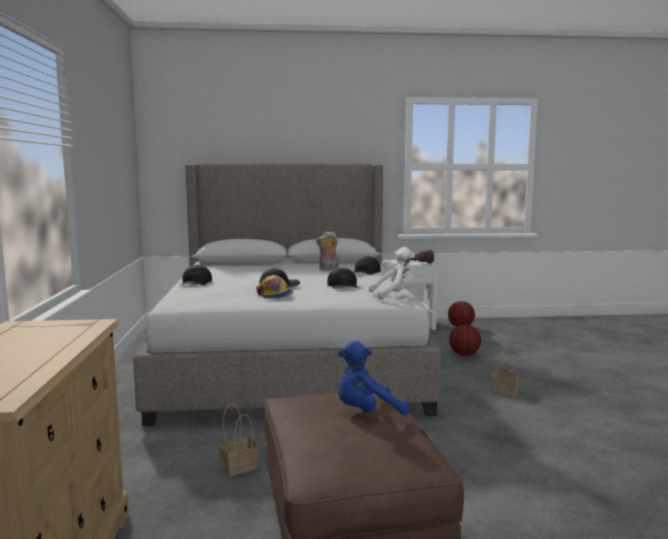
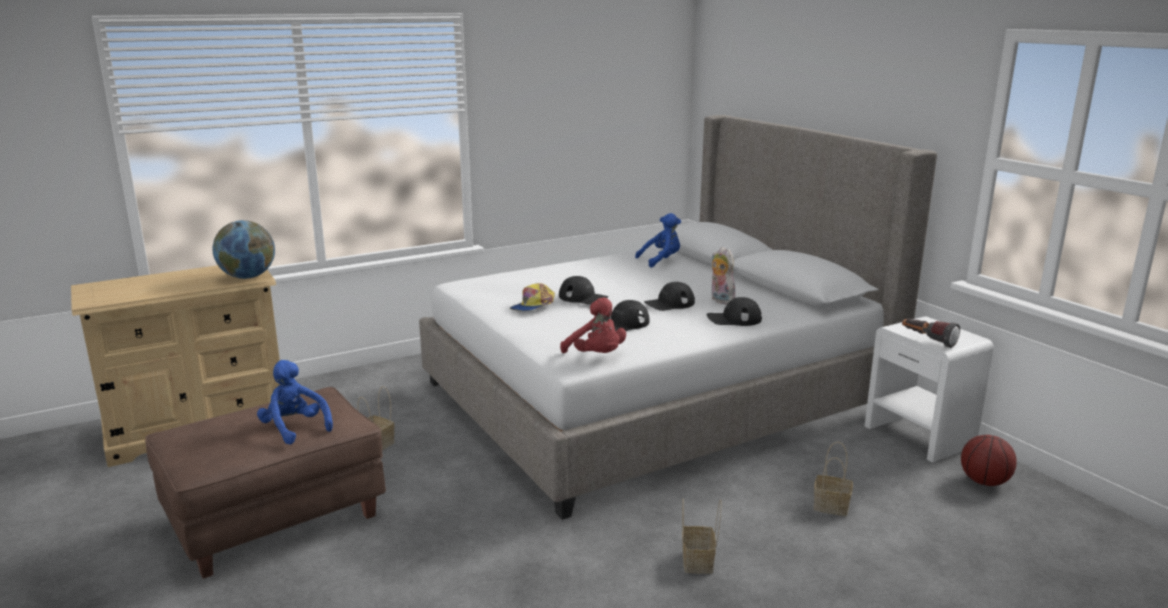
camera: 65 degrees right, 10 degrees up
(78, 326) = (247, 277): none -> globe
(195, 282) = (561, 267): black cap -> black cap (669, 303)
(229, 268) = (661, 261): none -> blue plush toy
(395, 295) = (596, 356): white plush toy -> red plush toy
(464, 354) = (829, 506): basketball -> basket

